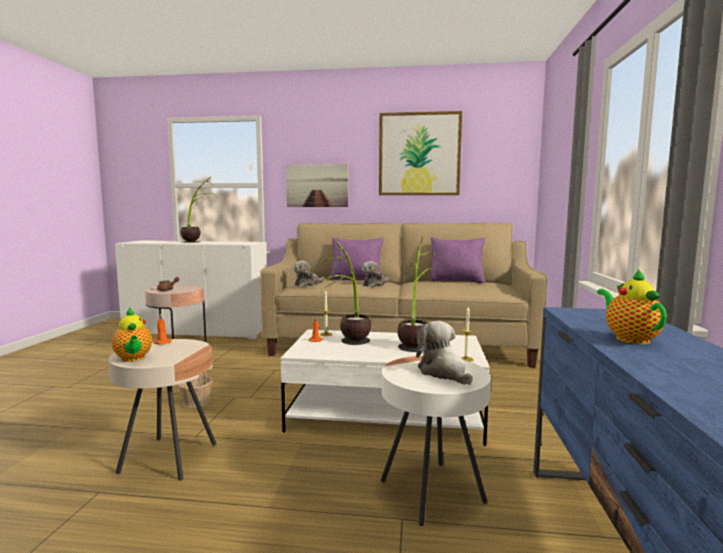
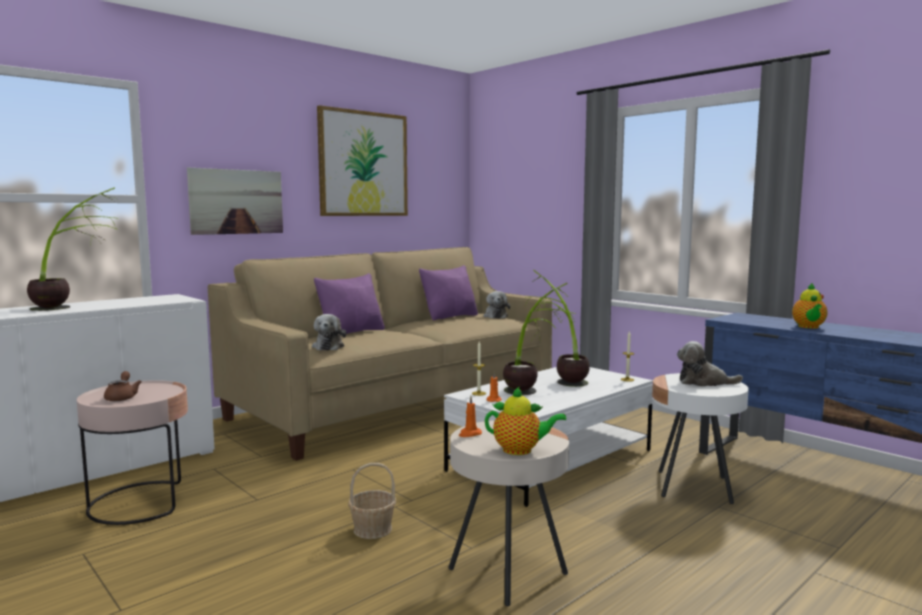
camera: 50 degrees left, 0 degrees up
(375, 285) = (396, 333): plush toy -> plush toy (495, 316)
(629, 338) = (809, 327): teapot -> teapot turned 105 degrees counterclockwise

